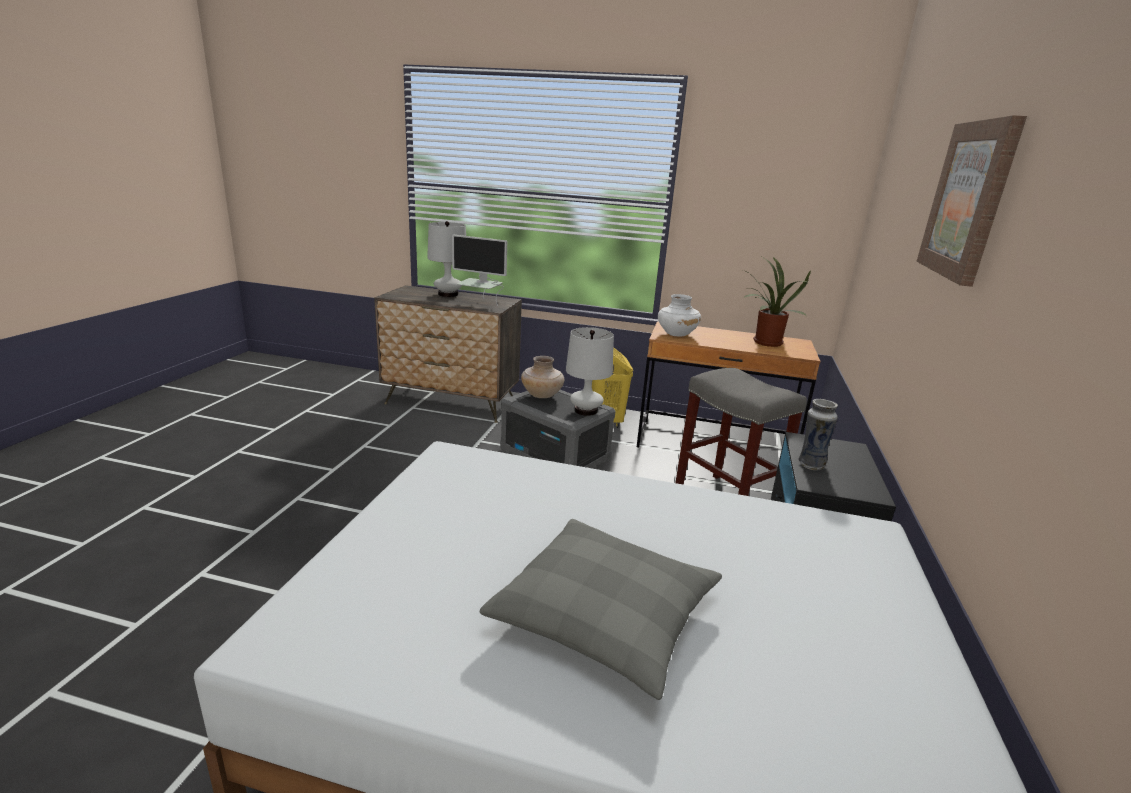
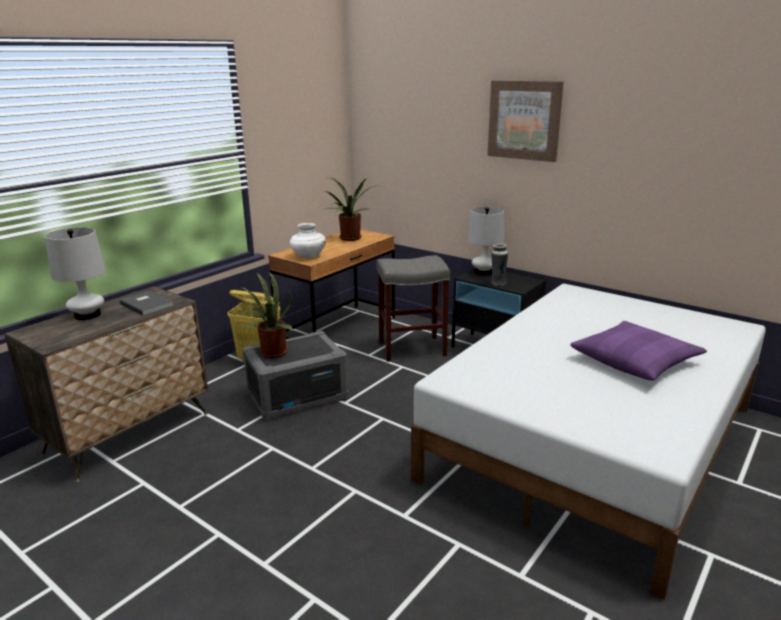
camera: 65 degrees left, 0 degrees up
(480, 303) = (148, 304): monitor -> grey book
(542, 395) = (270, 353): beige vase -> potted plant
(586, 410) = (317, 342): white table lamp -> white table lamp (484, 272)
(605, 615) = (635, 361): grey pillow -> purple pillow

